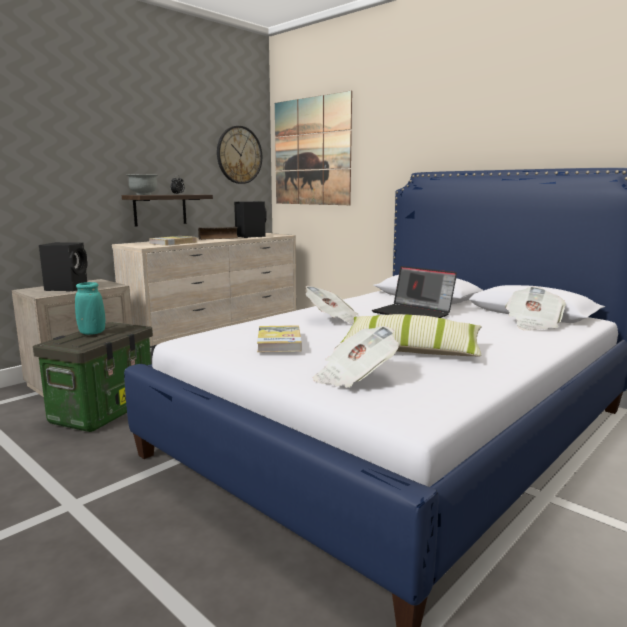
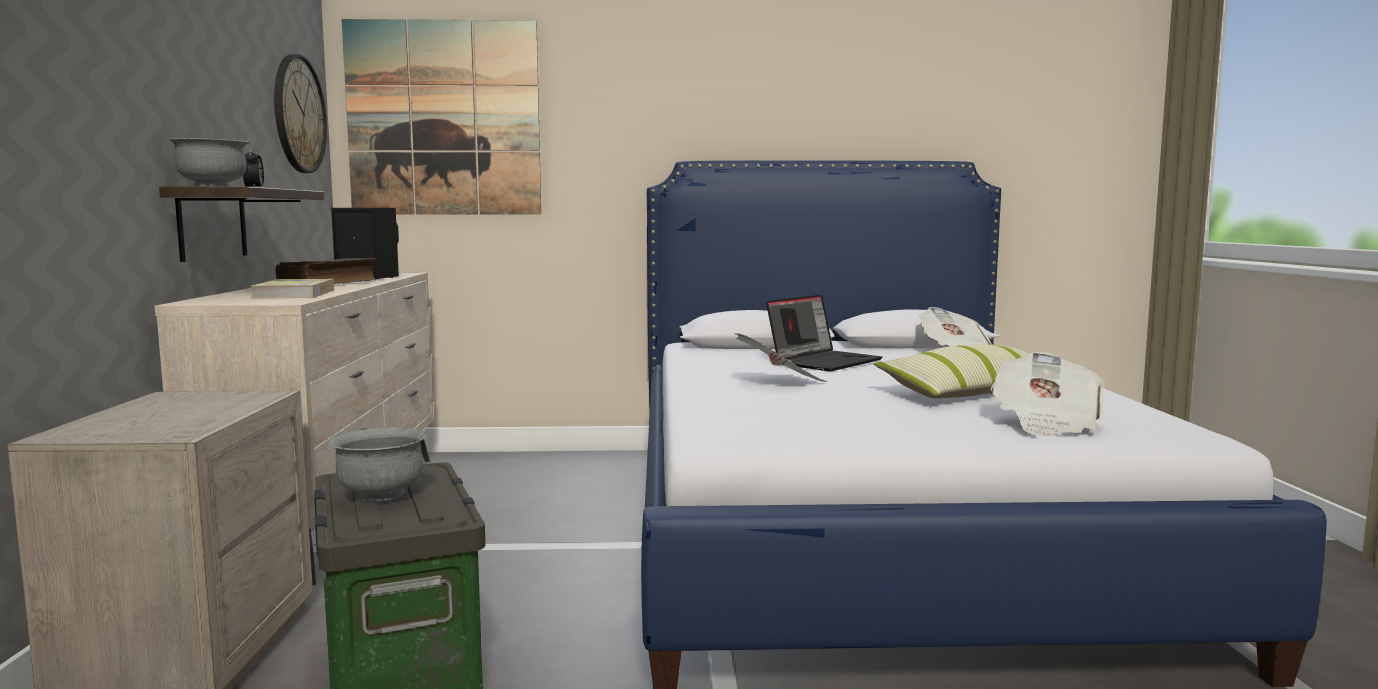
camera: 45 degrees left, 5 degrees down
(67, 288) = (174, 416): black speaker -> none
(92, 333) = (381, 494): turquoise vase -> grey bowl
(279, 342) = (849, 412): book -> none
(414, 313) = (824, 361): laptop -> laptop turned 45 degrees counterclockwise

